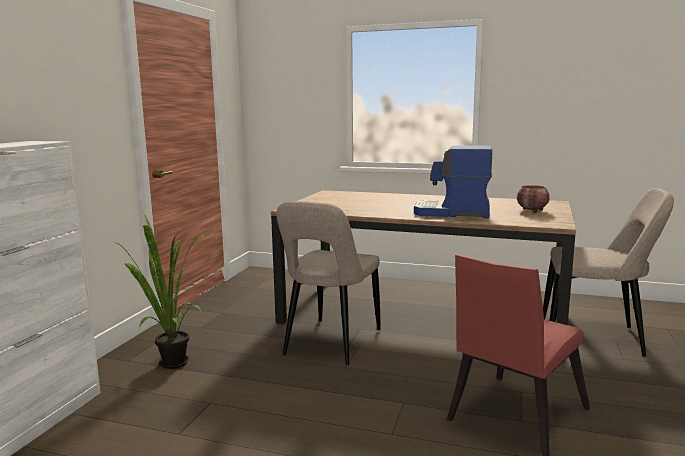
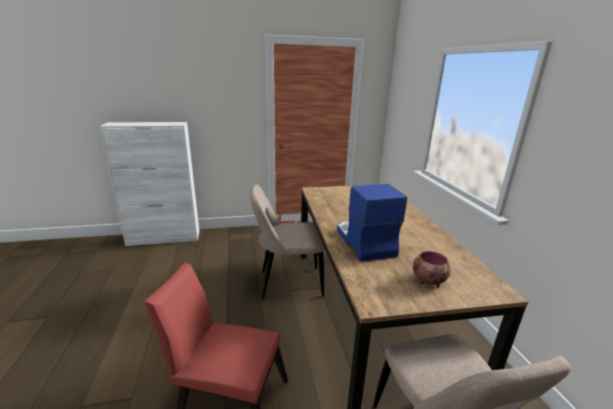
camera: 60 degrees right, 10 degrees up
(169, 366) = (229, 245): potted plant -> none

